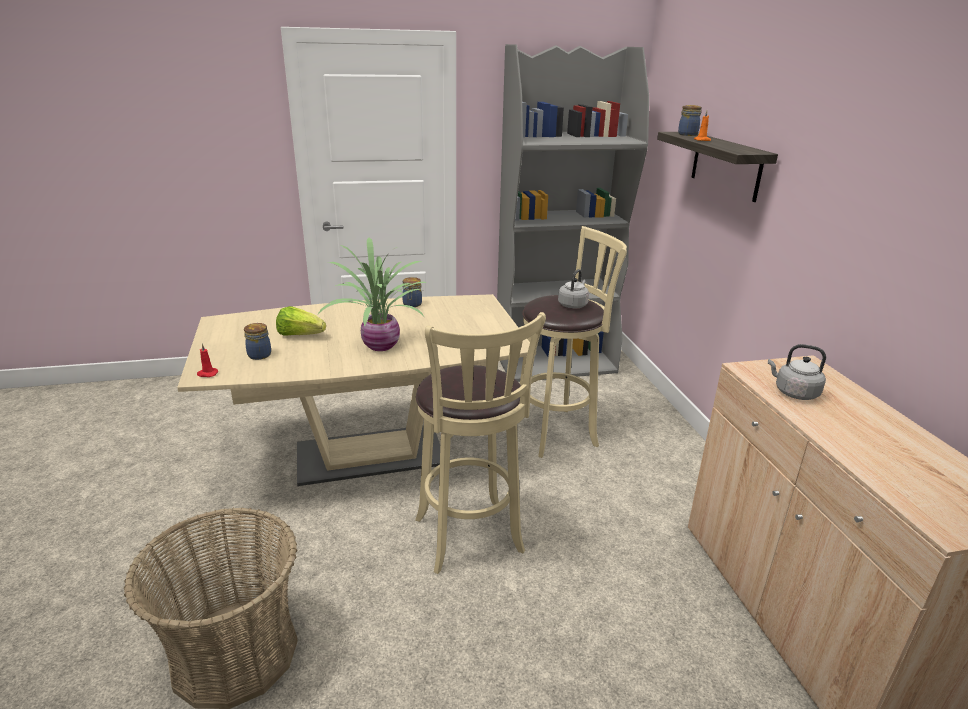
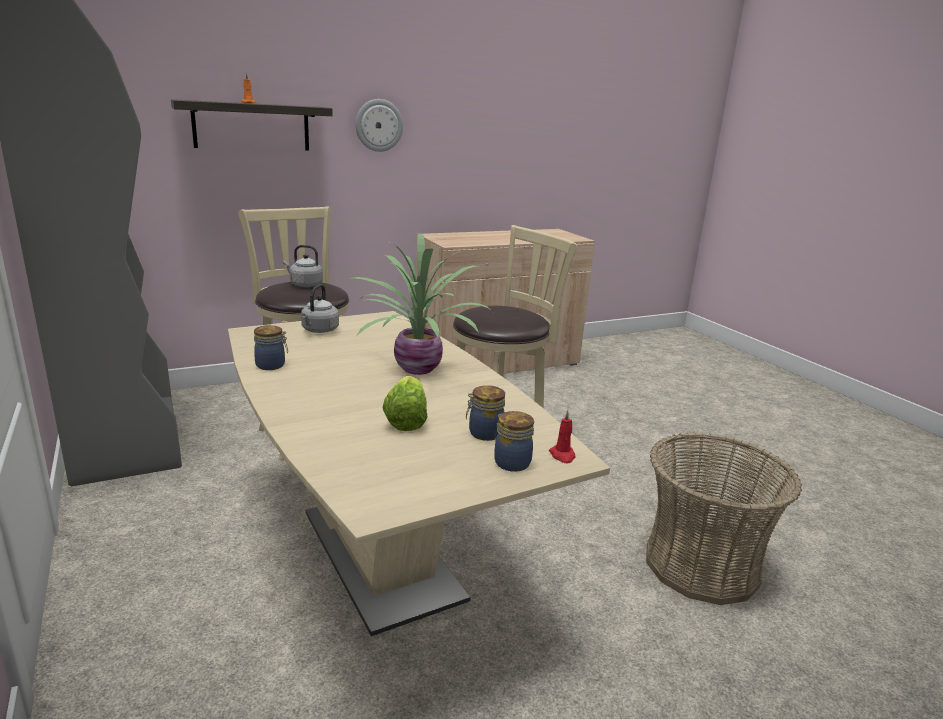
camera: 105 degrees left, 5 degrees down
(688, 134) = (202, 100): jar -> jar (510, 462)
(793, 393) = (475, 241): grey kettle -> grey kettle (319, 330)
(823, 189) = (379, 125): none -> wall clock

